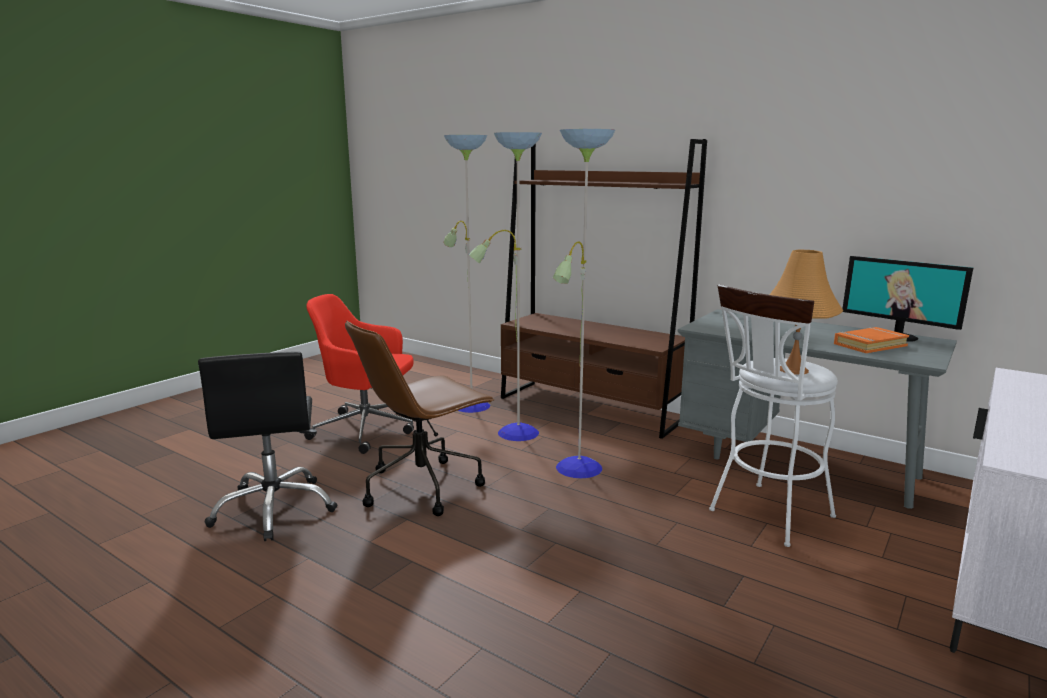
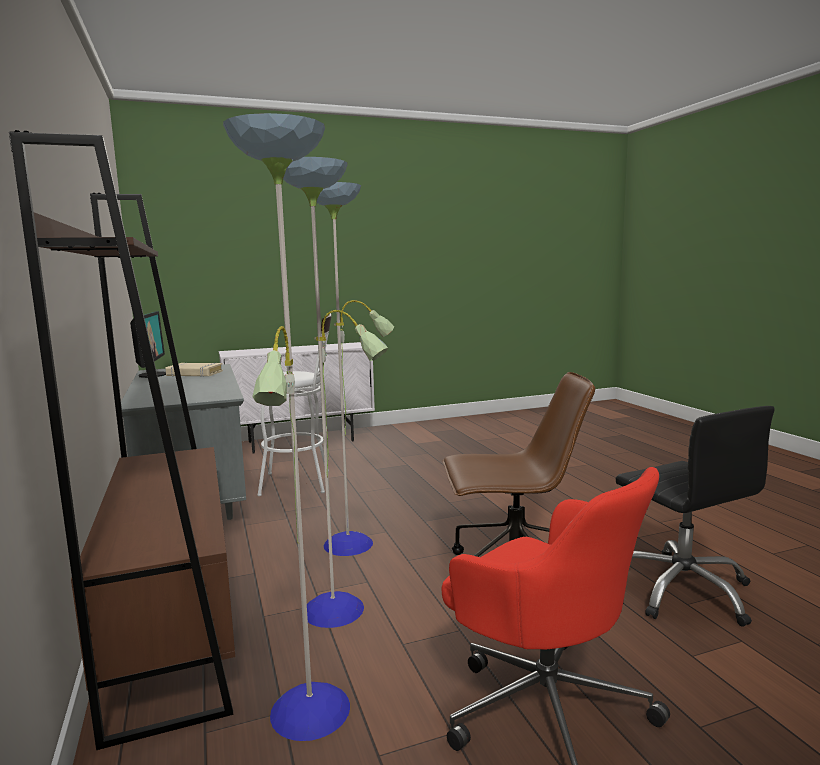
camera: 145 degrees left, 5 degrees down
(274, 509) = (682, 589): black office chair -> black office chair turned 135 degrees clockwise
(793, 370) = (295, 372): orange table lamp -> none
(869, 345) = (194, 374): orange book -> beige book

